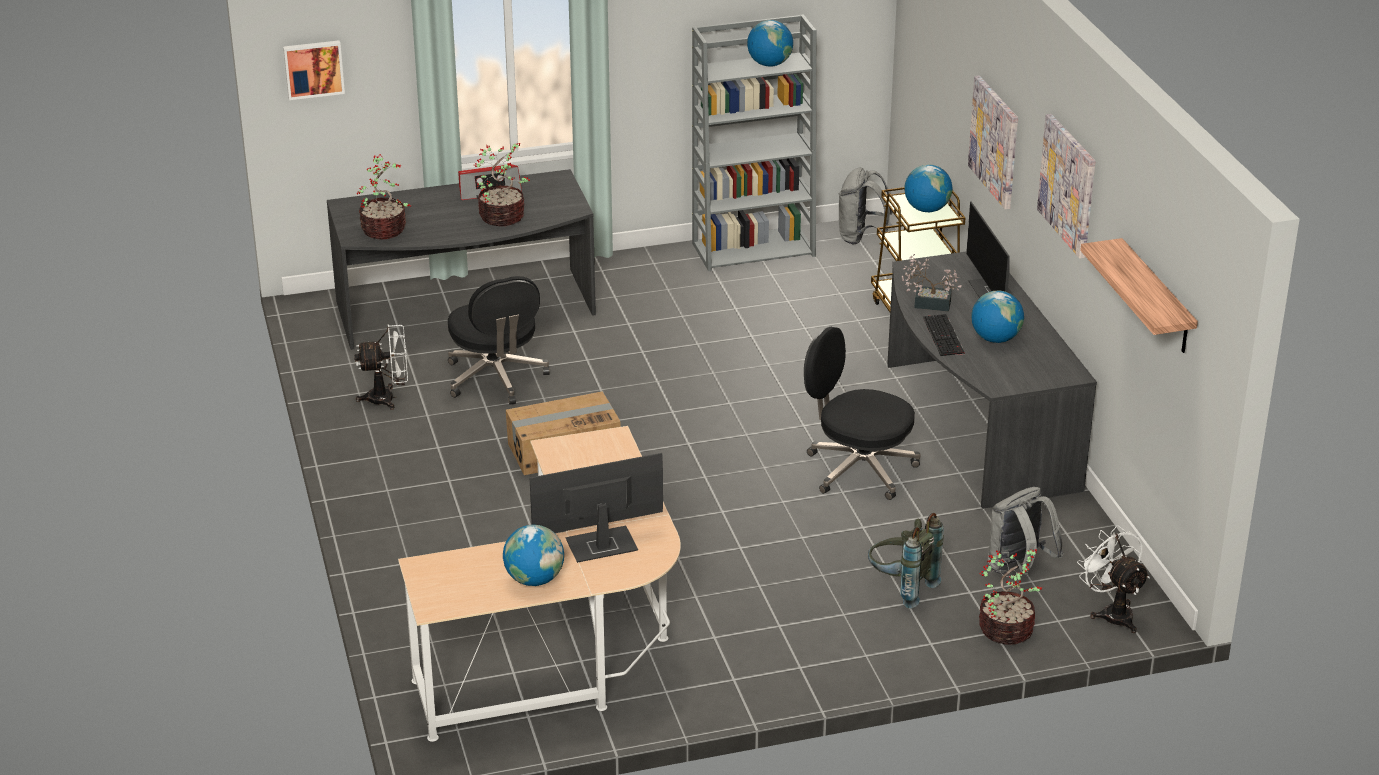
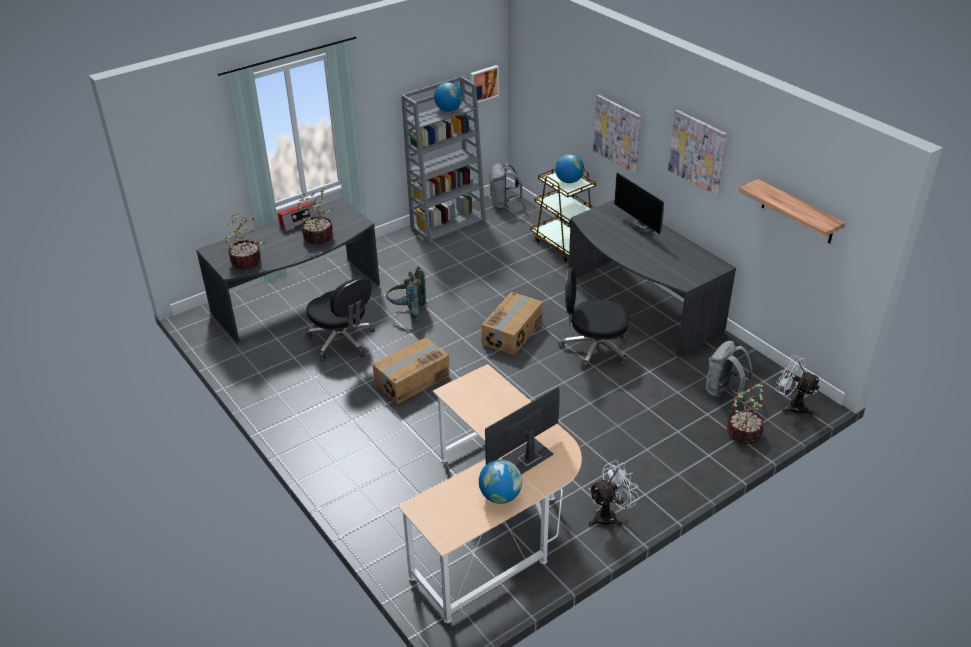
camera: 20 degrees left, 5 degrees up
(313, 69) = (172, 164): picture -> picture (483, 84)
(388, 398) = (280, 371): white fan -> white fan (610, 516)
(751, 421) = (513, 333): none -> cardboard box
(901, 588) = (667, 422): grey backpack -> grey backpack (407, 311)
(928, 303) = (608, 239): potted plant -> none
(944, 336) = (632, 258): keyboard -> none
(995, 338) = (662, 253): globe -> none

